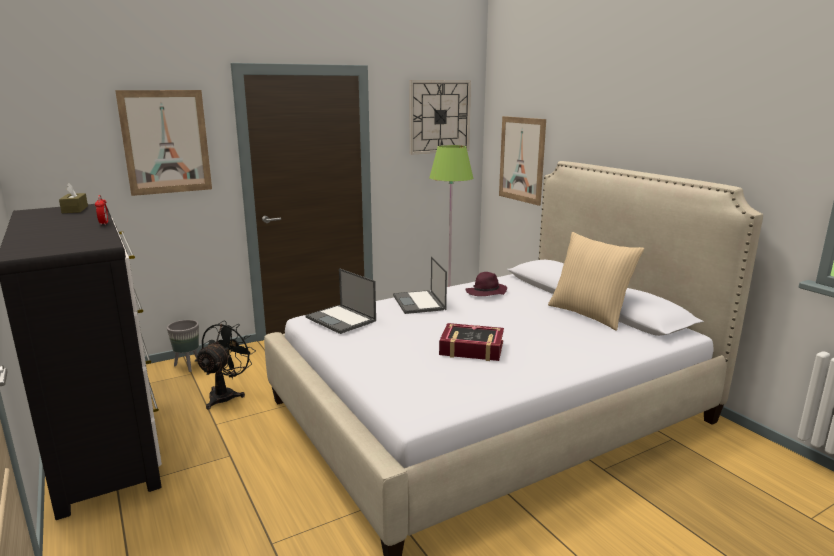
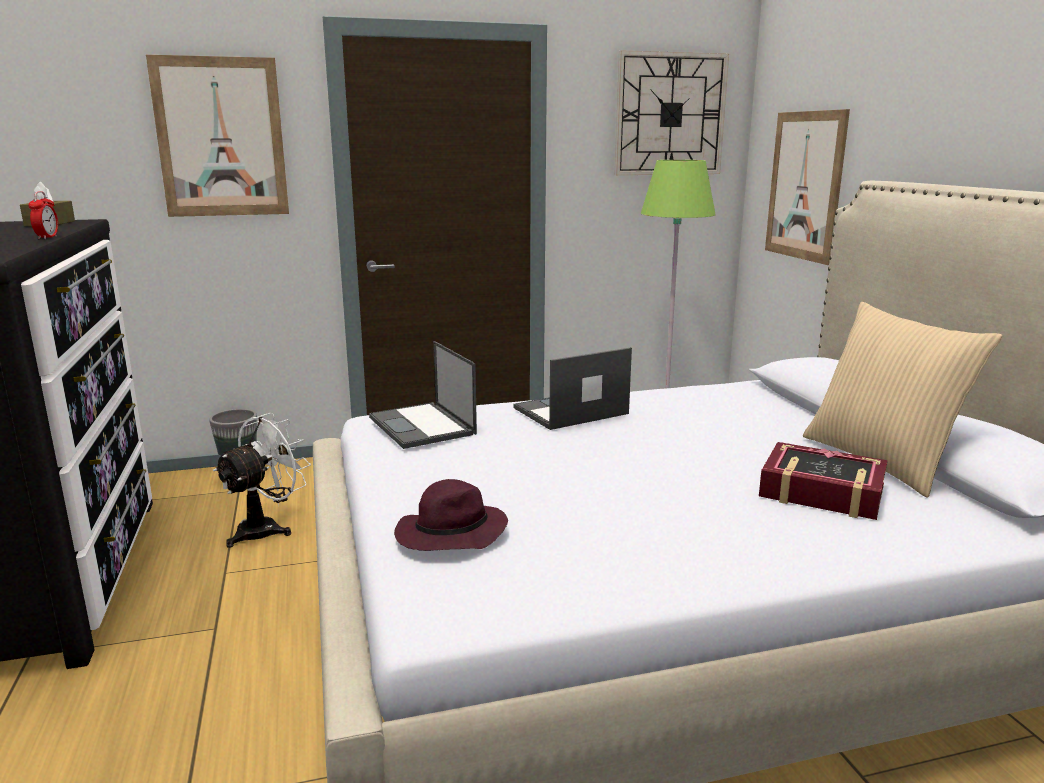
camera: 15 degrees right, 0 degrees up
(226, 395) = (266, 528): black fan -> white fan
(419, 303) = (569, 411): laptop -> laptop turned 60 degrees clockwise
(471, 349) = (617, 500): book -> book (821, 492)
(486, 293) = (697, 406): purple hat -> purple hat (450, 535)

